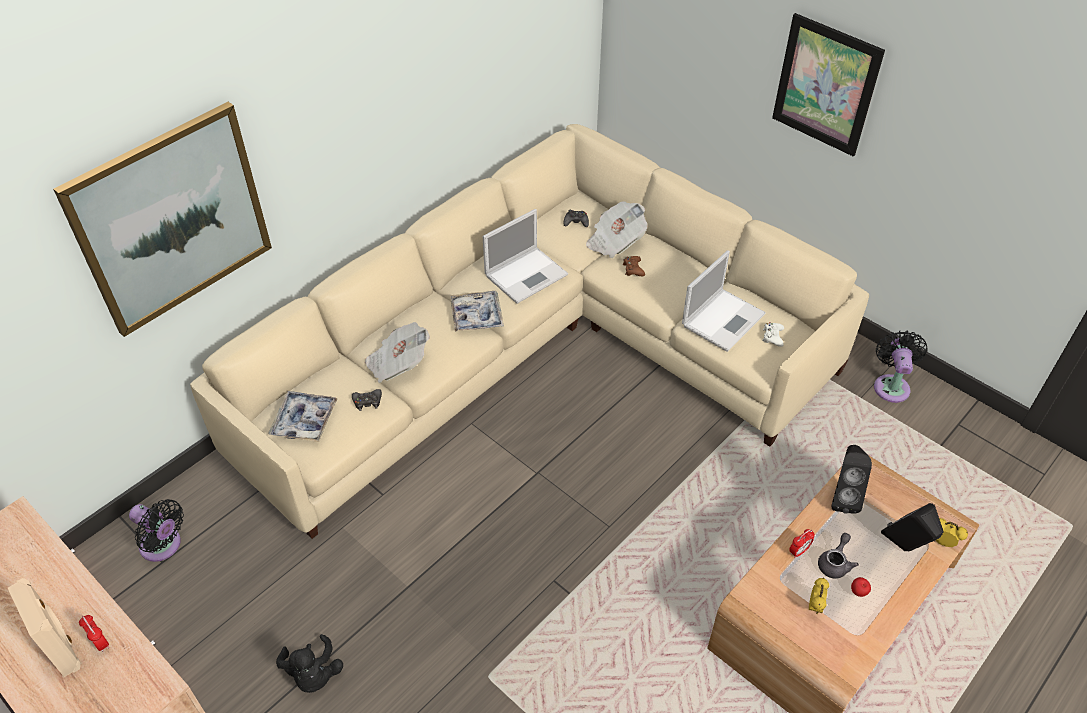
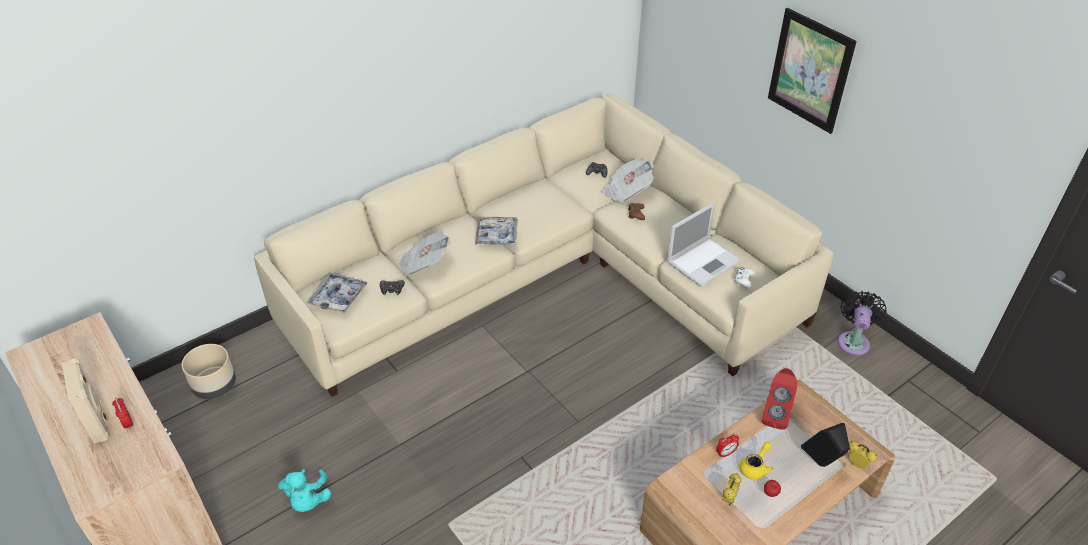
camera: 10 degrees right, 5 degrees down
(163, 546) = (215, 386): black fan -> beige planter
(172, 219) = (251, 117): picture -> none
(313, 674) = (307, 500): black plush toy -> turquoise plush toy
(527, 274) = (546, 208): laptop -> none
(835, 563) = (755, 467): grey teapot -> yellow teapot
(842, 497) = (775, 415): black speaker -> red speaker

